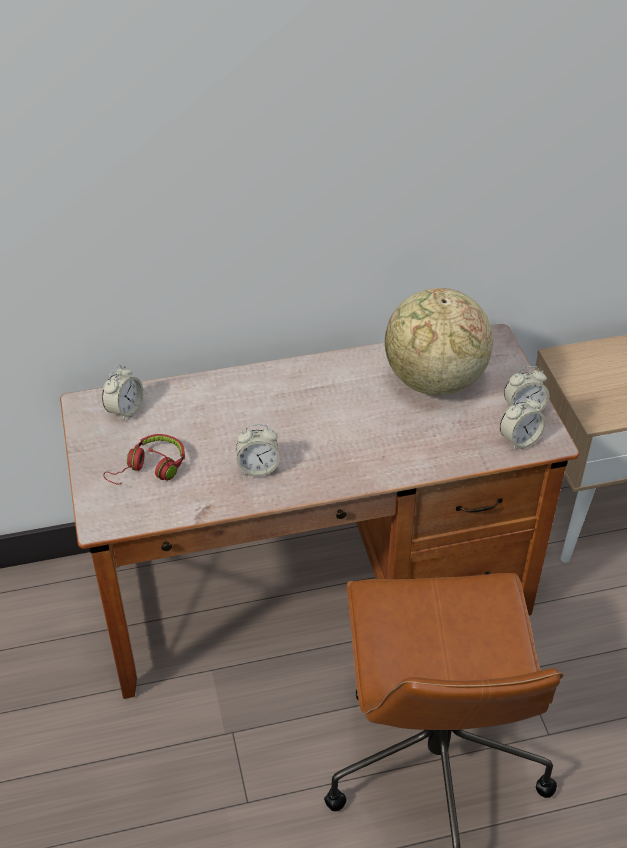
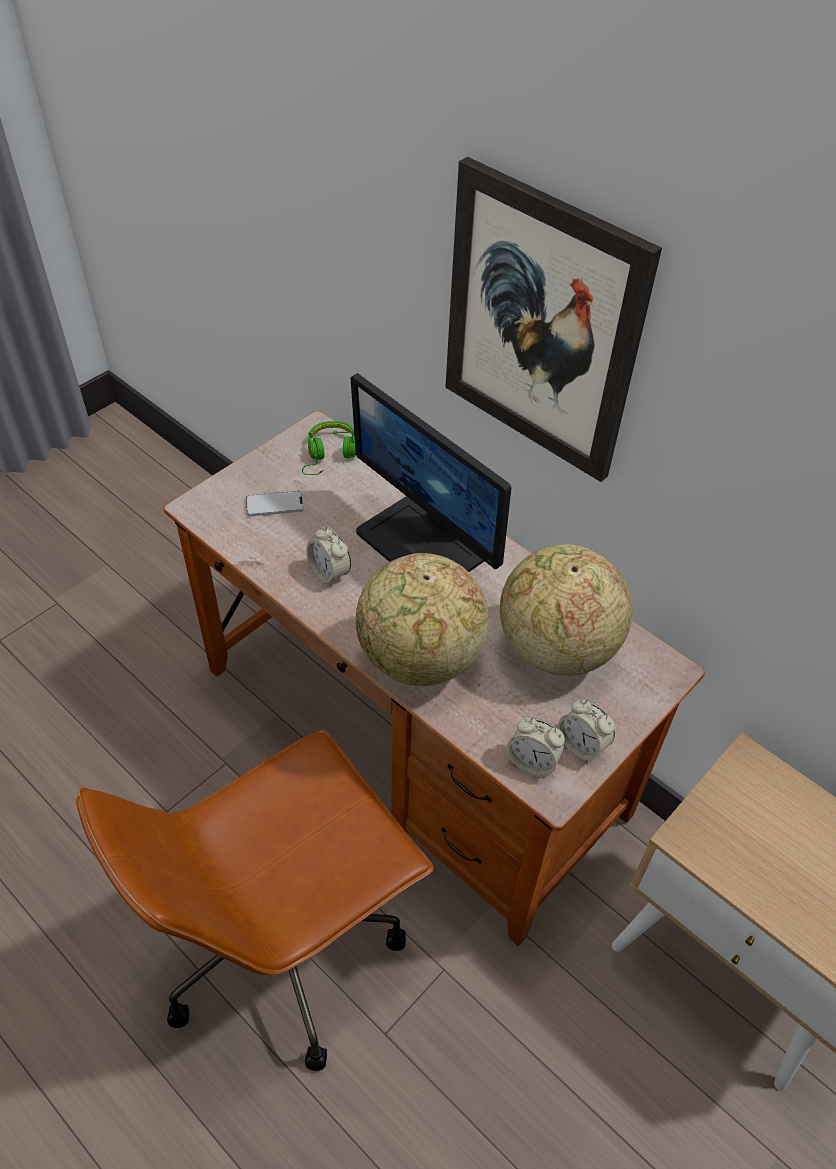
camera: 55 degrees right, 5 degrees up
(125, 410) = (330, 455): alarm clock -> green headphones
(150, 469) = (274, 505): red headphones -> phone
(276, 401) = (423, 544): none -> monitor
(301, 160) = (541, 325): none -> picture
(387, 455) = (419, 659): none -> globe

